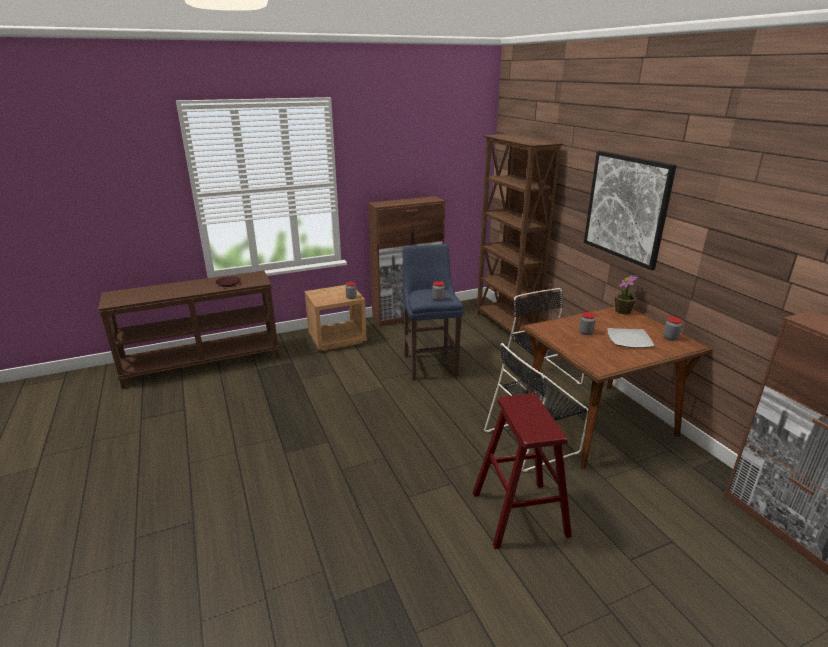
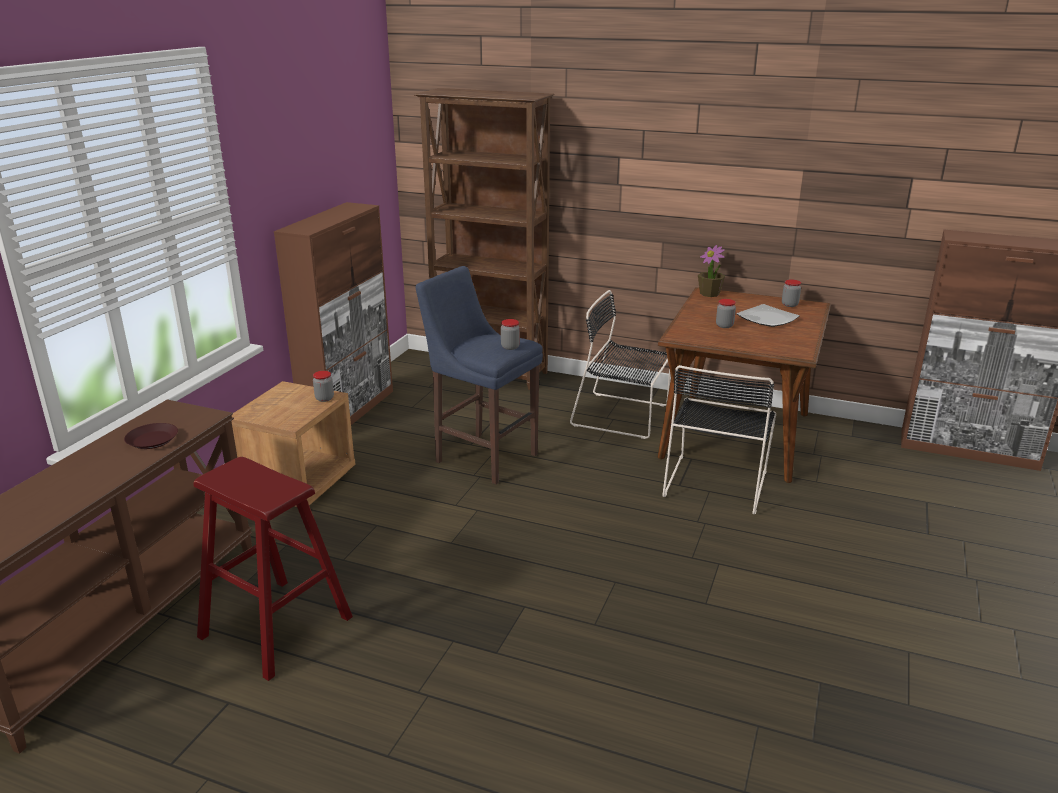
camera: 45 degrees left, 0 degrees up
(519, 513) = (811, 552): red stool -> red stool (275, 627)
(626, 208) = (681, 166): picture -> none

